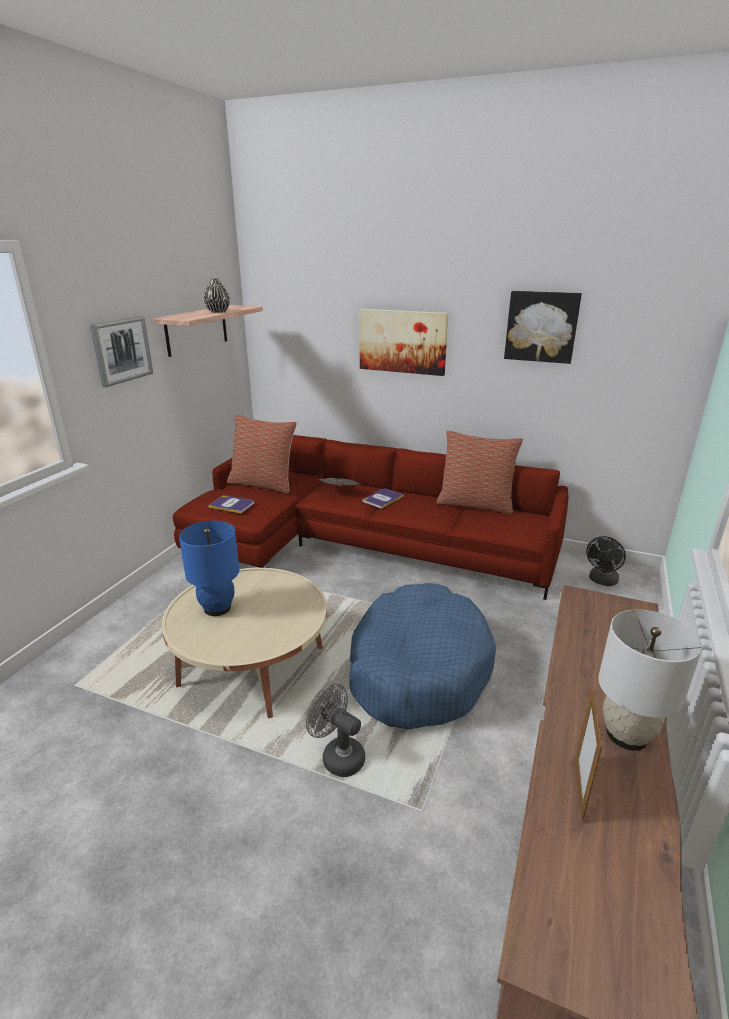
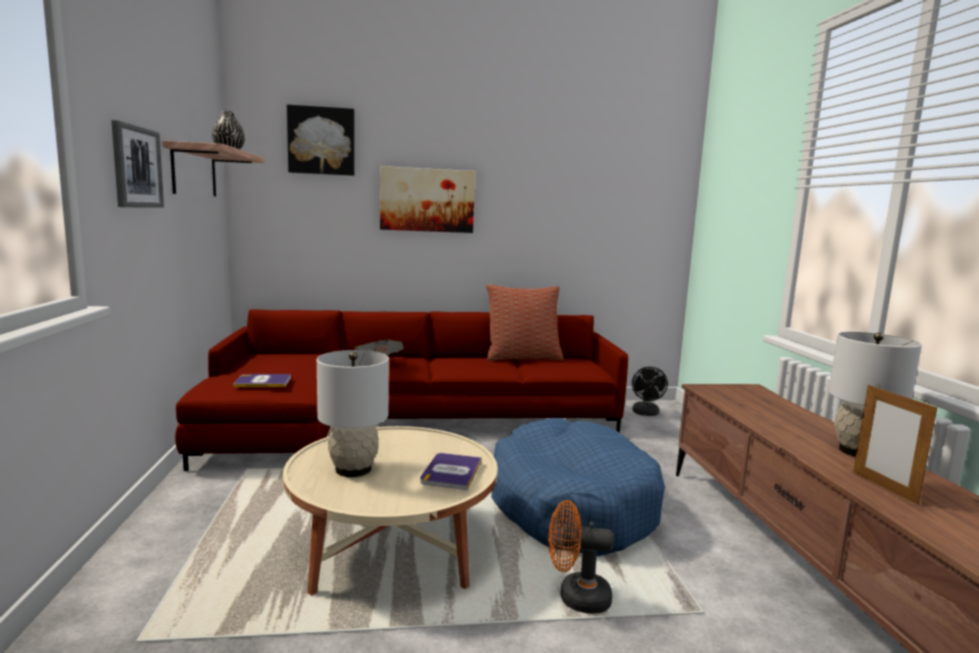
camera: 30 degrees left, 15 degrees down
(218, 608) = (354, 469): blue table lamp -> white table lamp
(263, 484) = (279, 363): pillow -> none
(337, 756) = (576, 597): grey fan -> orange fan
(382, 499) = (430, 362): book -> book (451, 472)
(541, 326) = (561, 184): picture -> picture (321, 141)

